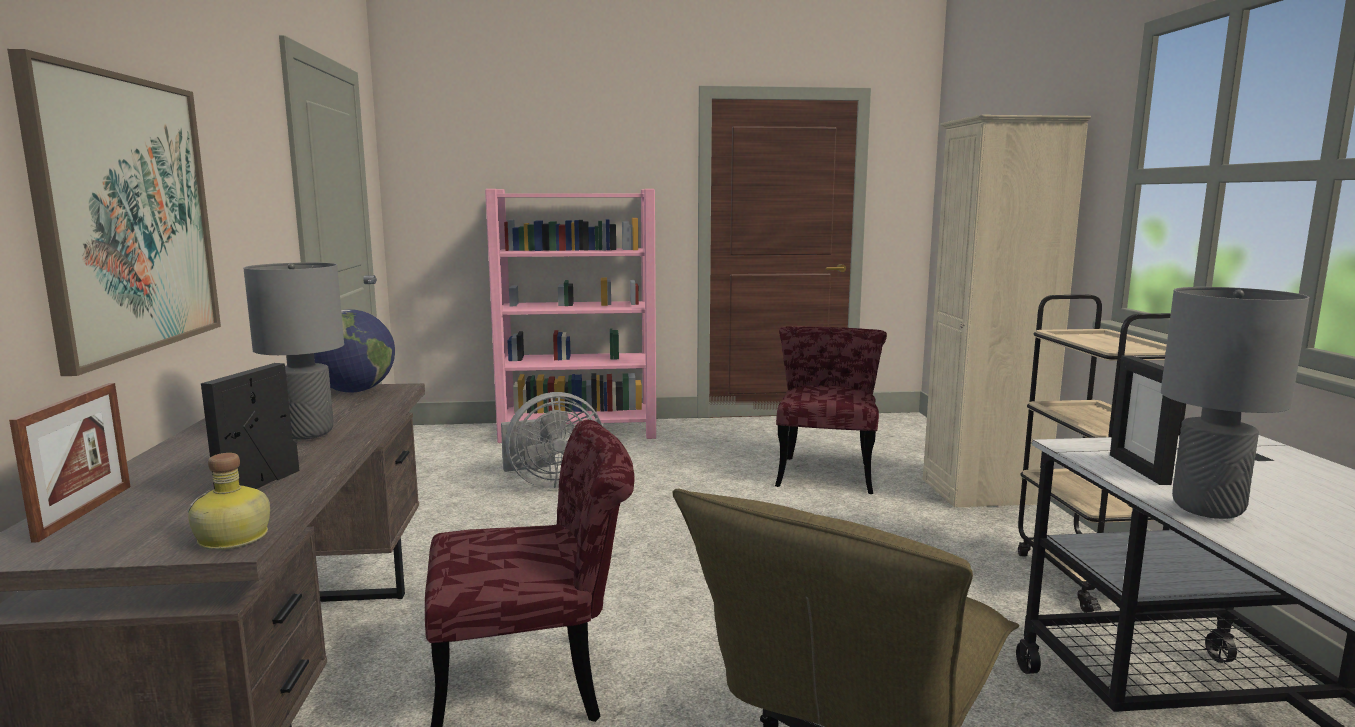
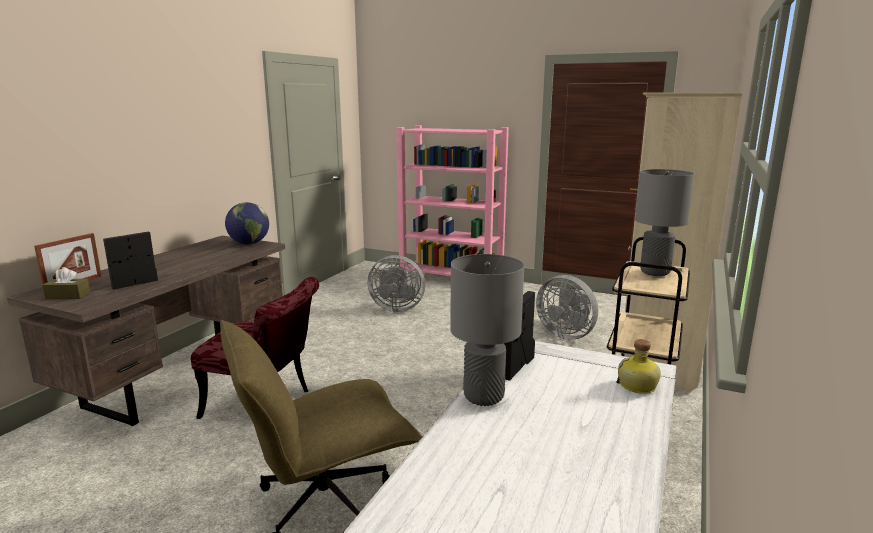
camera: 30 degrees right, 5 degrees up
(125, 535) = (68, 296): none -> brown tissue box
(128, 215) = (133, 157): picture -> none
(233, 539) = (90, 304): bottle -> bottle (638, 386)
(309, 436) = (190, 264): grey table lamp -> grey table lamp (655, 274)
(826, 471) = (566, 334): red chair -> grey fan

